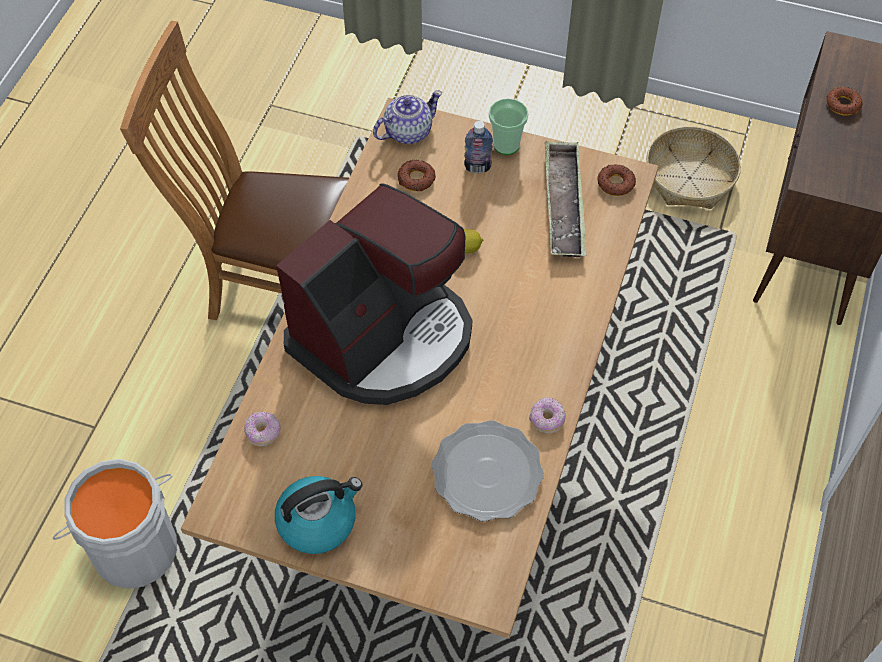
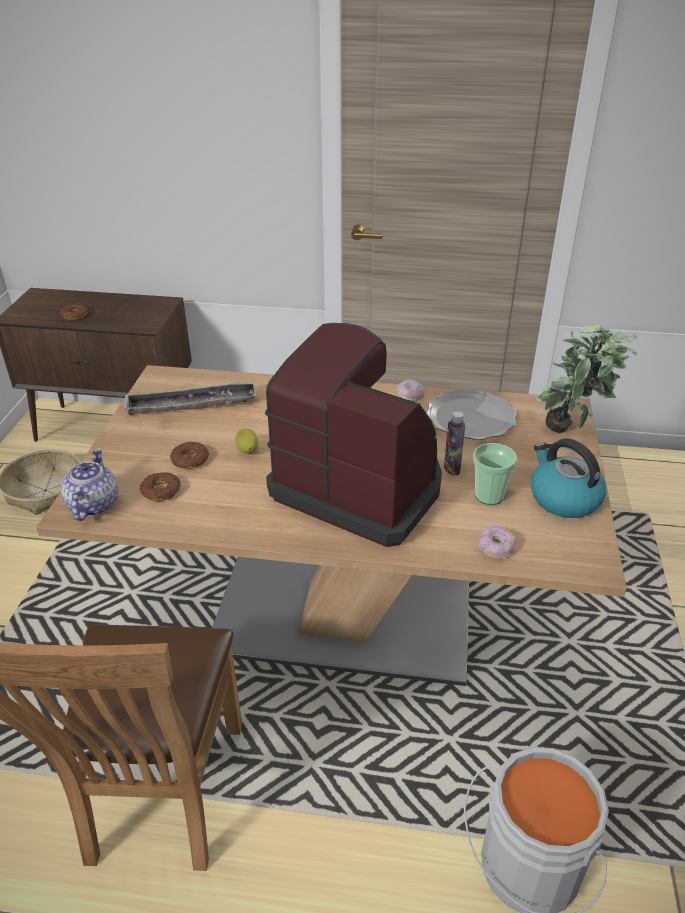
camera: 100 degrees left, 20 degrees down
(407, 132) = (92, 505): teapot -> teapot turned 45 degrees clockwise
(433, 578) = (572, 433): none -> potted plant
(477, 167) = (146, 454): bottle -> bottle (452, 468)
(506, 145) = (118, 440): cup -> cup (489, 496)
(615, 183) = (167, 382): donut -> donut (190, 459)

